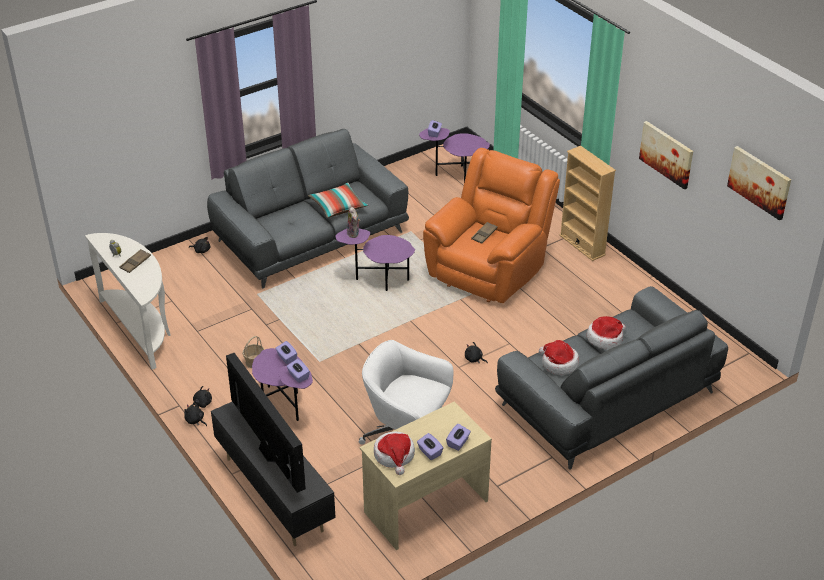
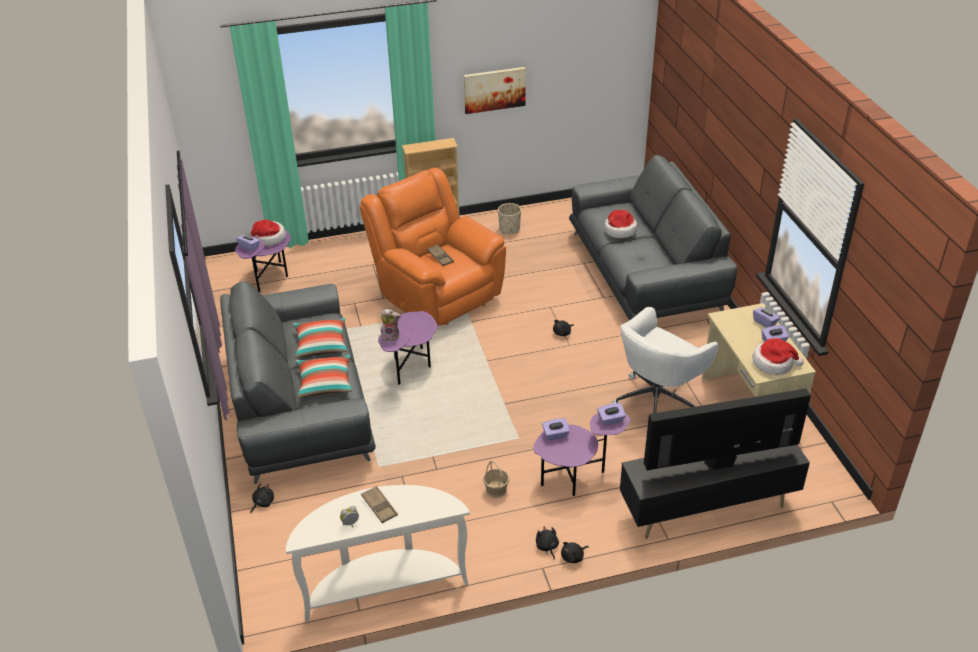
camera: 70 degrees left, 0 degrees up
(293, 221) = (325, 383): none -> pillow
(558, 364) = (642, 262): hat -> hat (268, 239)
(620, 290) = (509, 229): none -> beige planter
(759, 182) = (600, 46): picture -> none

